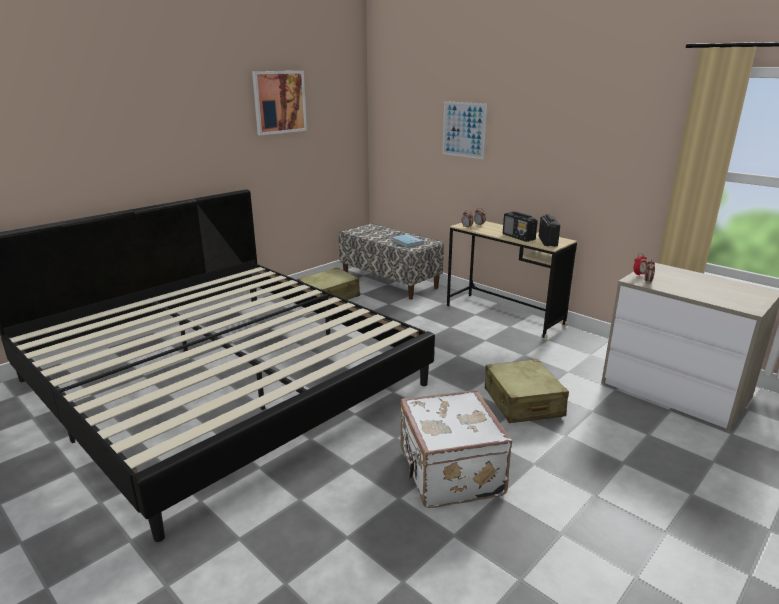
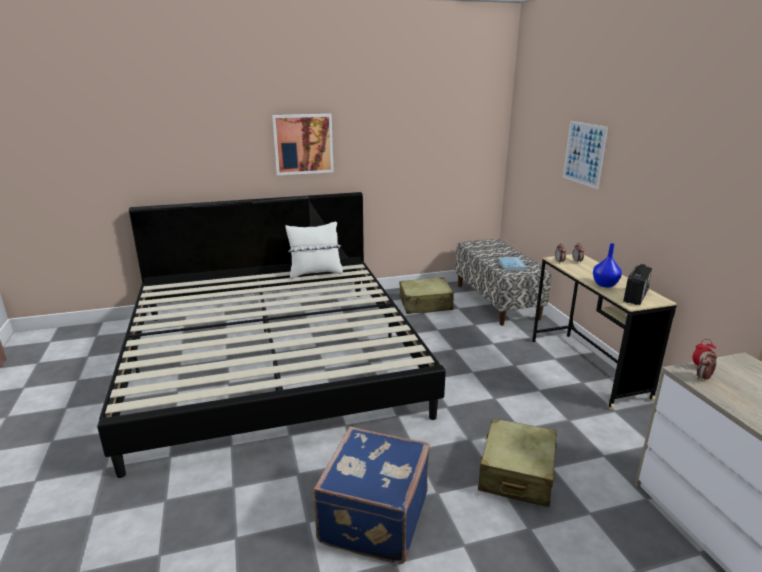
camera: 30 degrees right, 0 degrees up
(219, 284) = (315, 273): none -> white pillow
(279, 102) = (405, 113): picture -> picture (303, 144)
(448, 473) = (372, 517): white suitcase -> blue suitcase
(518, 237) = (605, 285): radio -> blue vase

